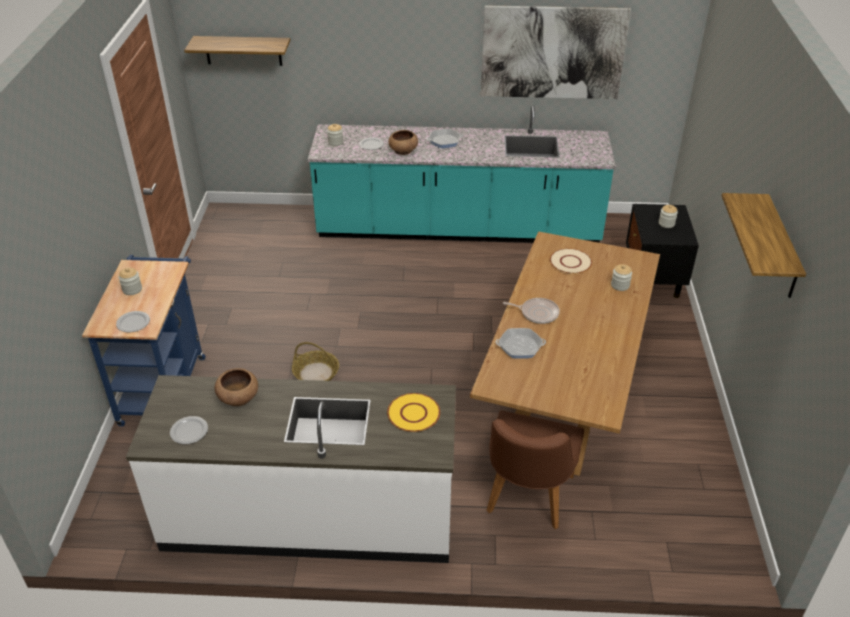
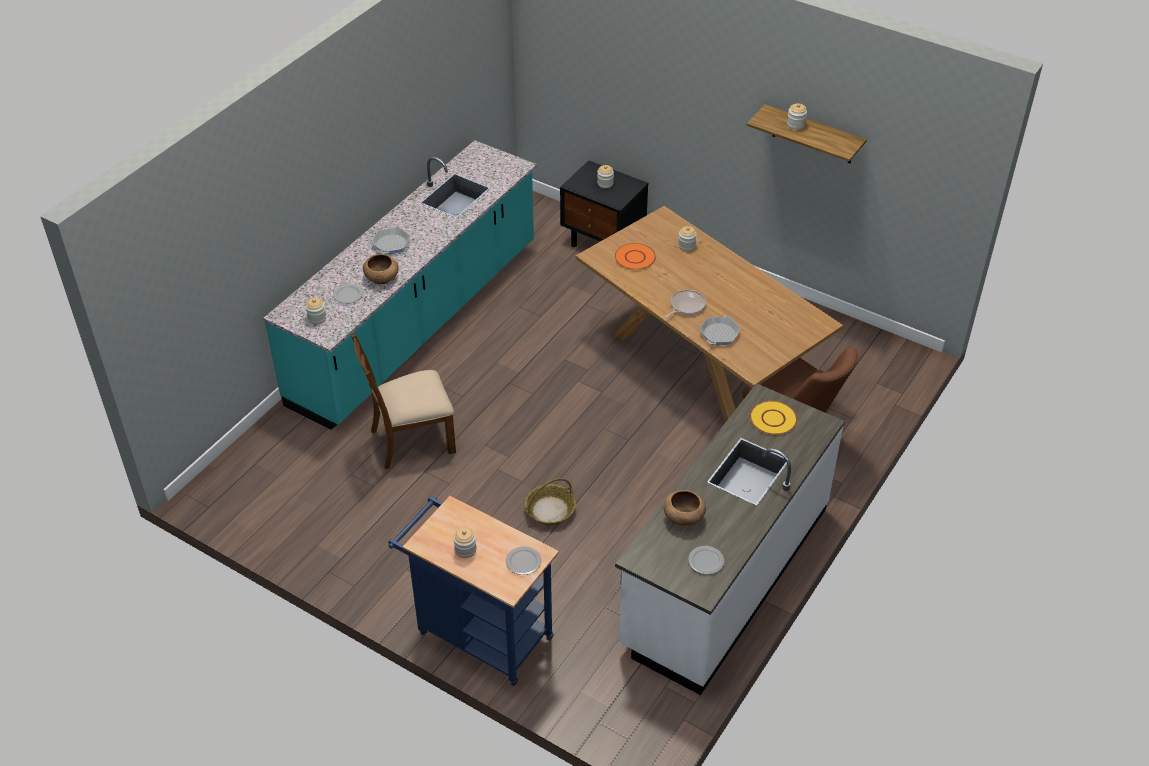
camera: 60 degrees left, 5 degrees up
(243, 50) = (181, 292): shelf -> none
(336, 275) = (411, 440): none -> brown chair
(552, 52) = (423, 97): picture -> none
(570, 262) = (634, 257): beige plate -> orange plate
(762, 221) = (796, 125): none -> jar

